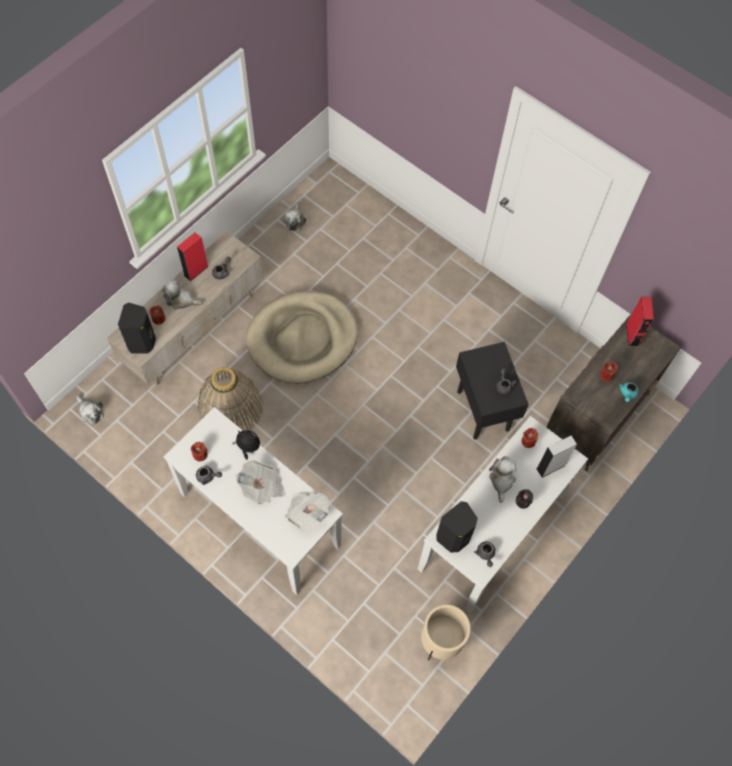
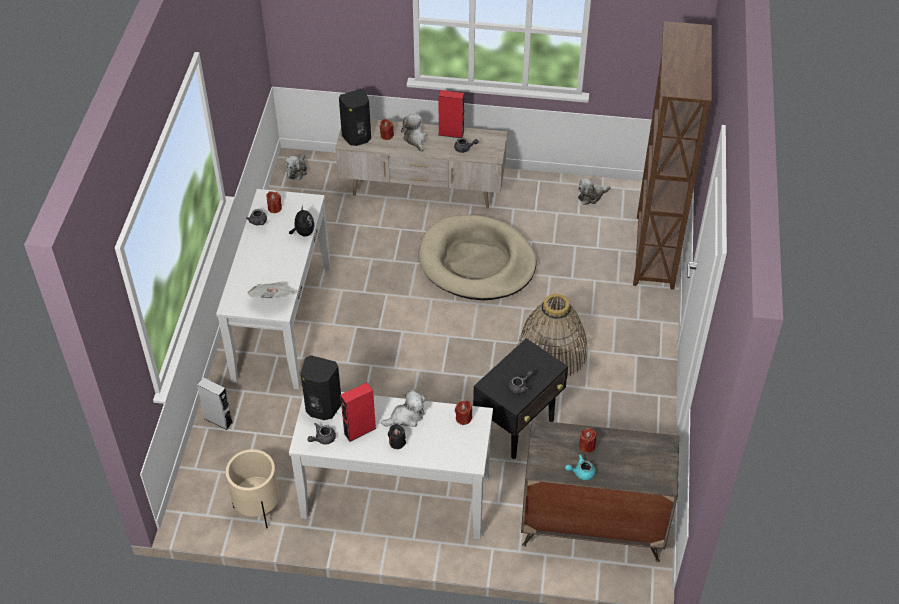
camera: 60 degrees right, 15 degrees down
(230, 407) = (370, 250): basket -> basket (552, 351)
(262, 487) = (274, 259): newspaper -> none
(382, 218) = (653, 252): none -> brown bookcase
(550, 467) = (450, 448): grey speaker -> grey speaker (218, 420)
(632, 335) = (653, 447): red speaker -> red speaker (360, 431)

